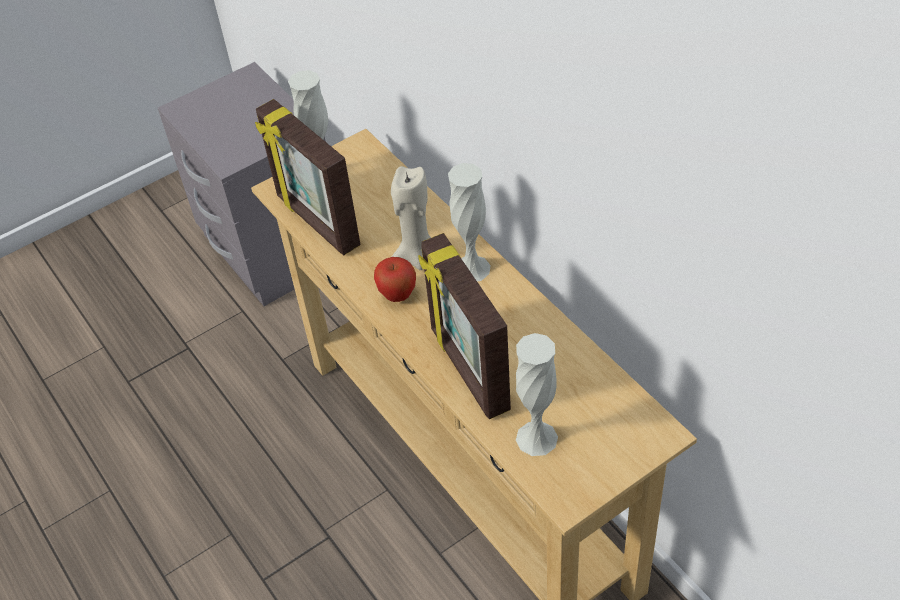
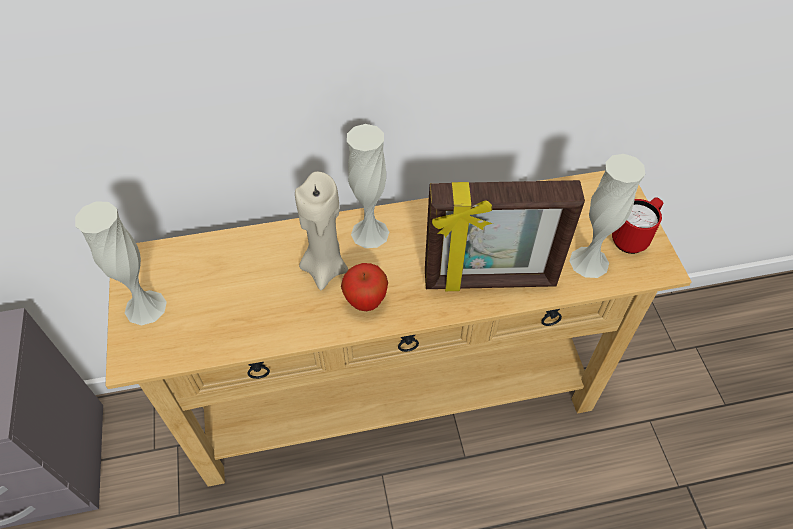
camera: 70 degrees left, 5 degrees up
(316, 222) = (213, 338): picture frame -> none
(591, 466) = (633, 238): none -> red mug

